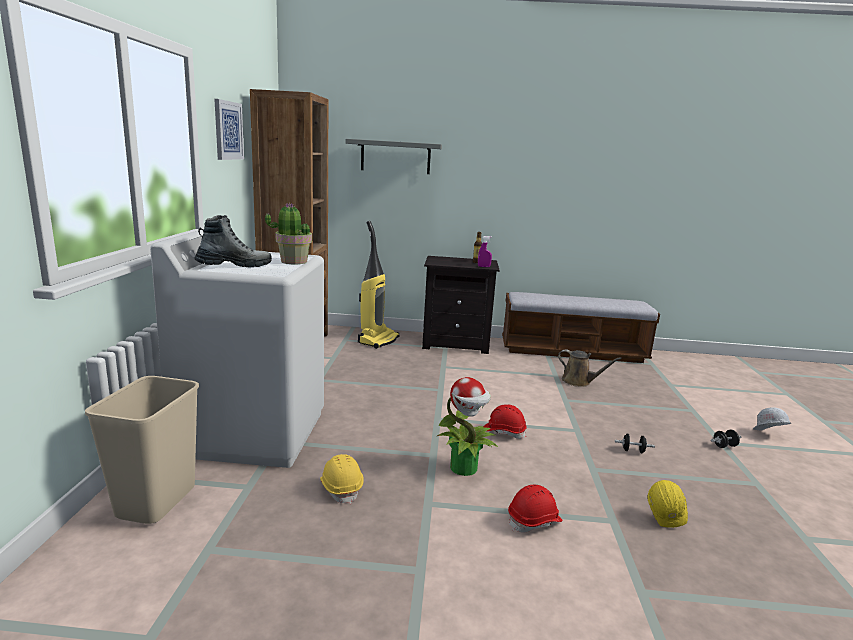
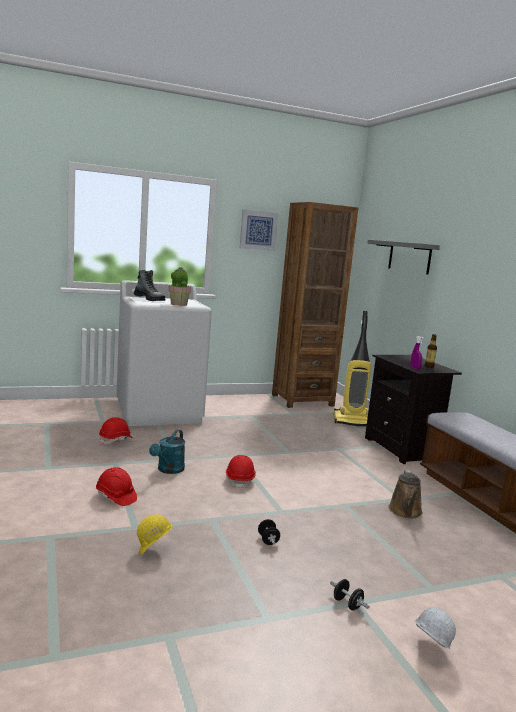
camera: 65 degrees right, 5 degrees down
(156, 501) = (78, 407): beige trash can -> none
(341, 488) = (116, 440): yellow hard hat -> red hard hat
(464, 468) = (168, 470): potted plant -> turquoise watering can

